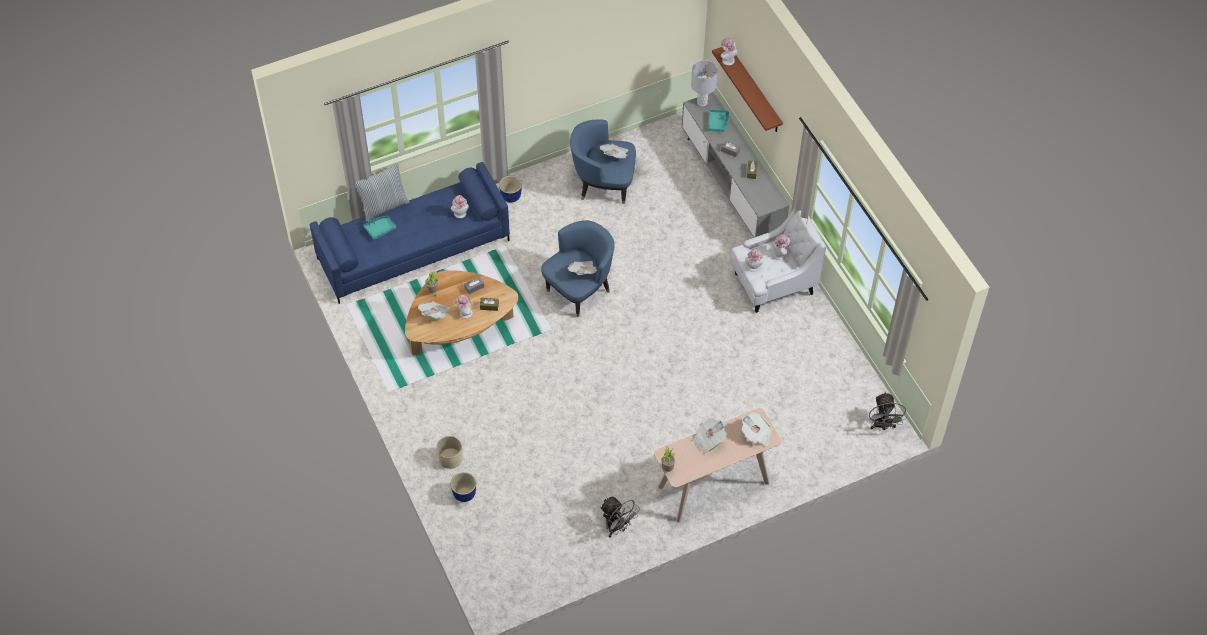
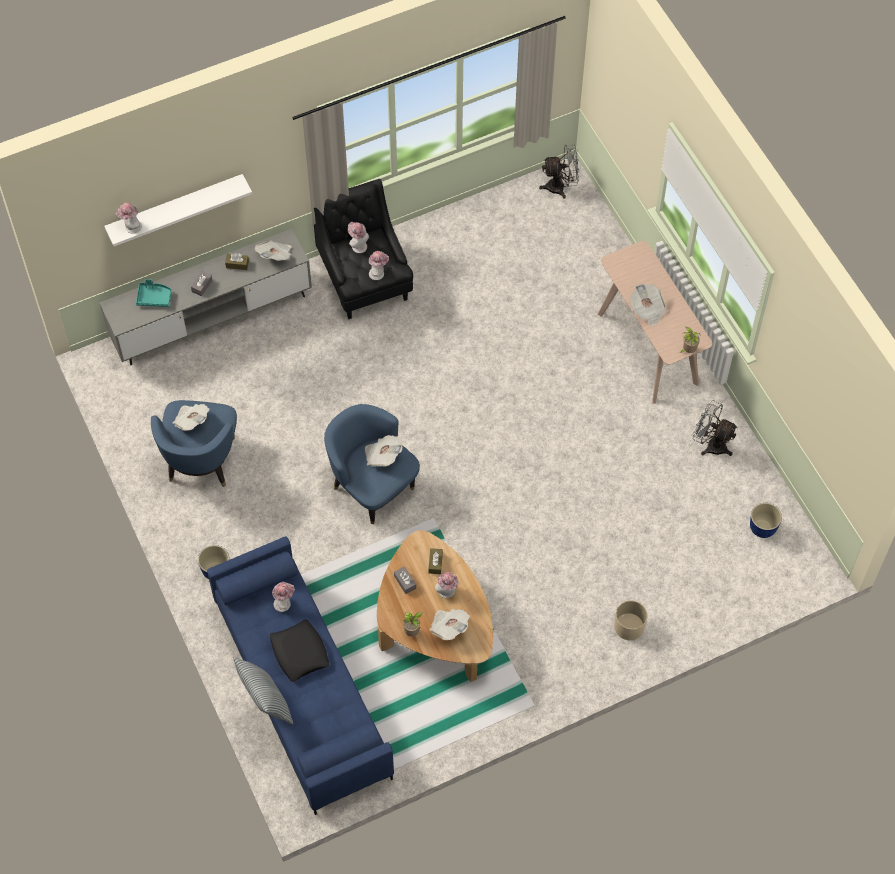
camera: 90 degrees left, 5 degrees up
(380, 229) = (307, 704): turquoise tray -> none
(420, 224) = (299, 653): none -> black pillow
(464, 494) = (679, 608): planter -> planter (762, 529)
(617, 527) = (711, 444): grey fan -> grey fan turned 105 degrees counterclockwise
(702, 102) = (117, 314): grey table lamp -> none
(754, 90) = (175, 208): brown shelf -> white shelf
(756, 434) = (636, 263): newspaper -> newspaper (275, 256)
(772, 284) = (365, 281): white armchair -> black armchair

